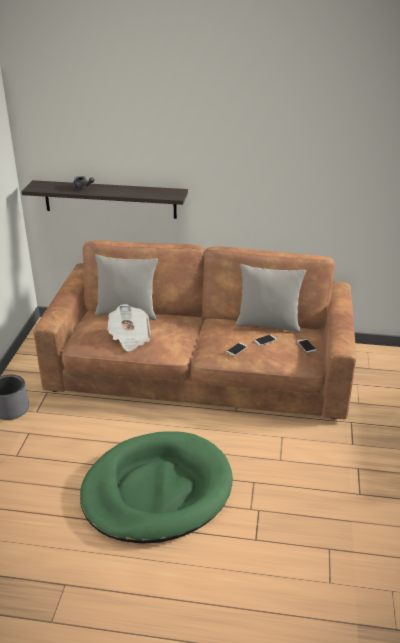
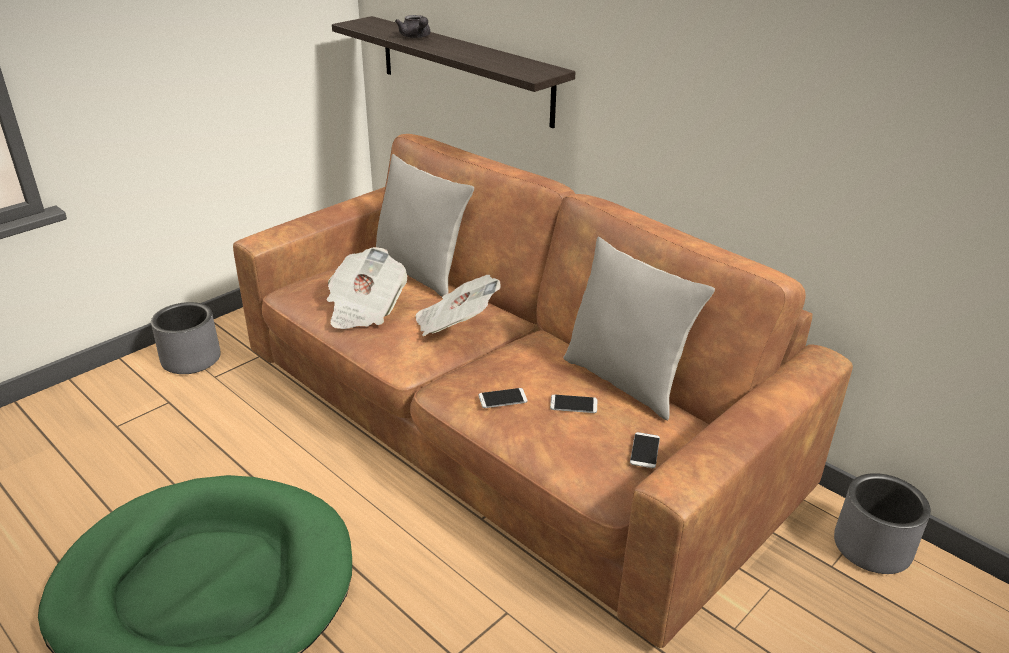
camera: 35 degrees right, 0 degrees up
(178, 328) = (455, 324): none -> newspaper
(375, 356) = (872, 547): none -> grey planter

